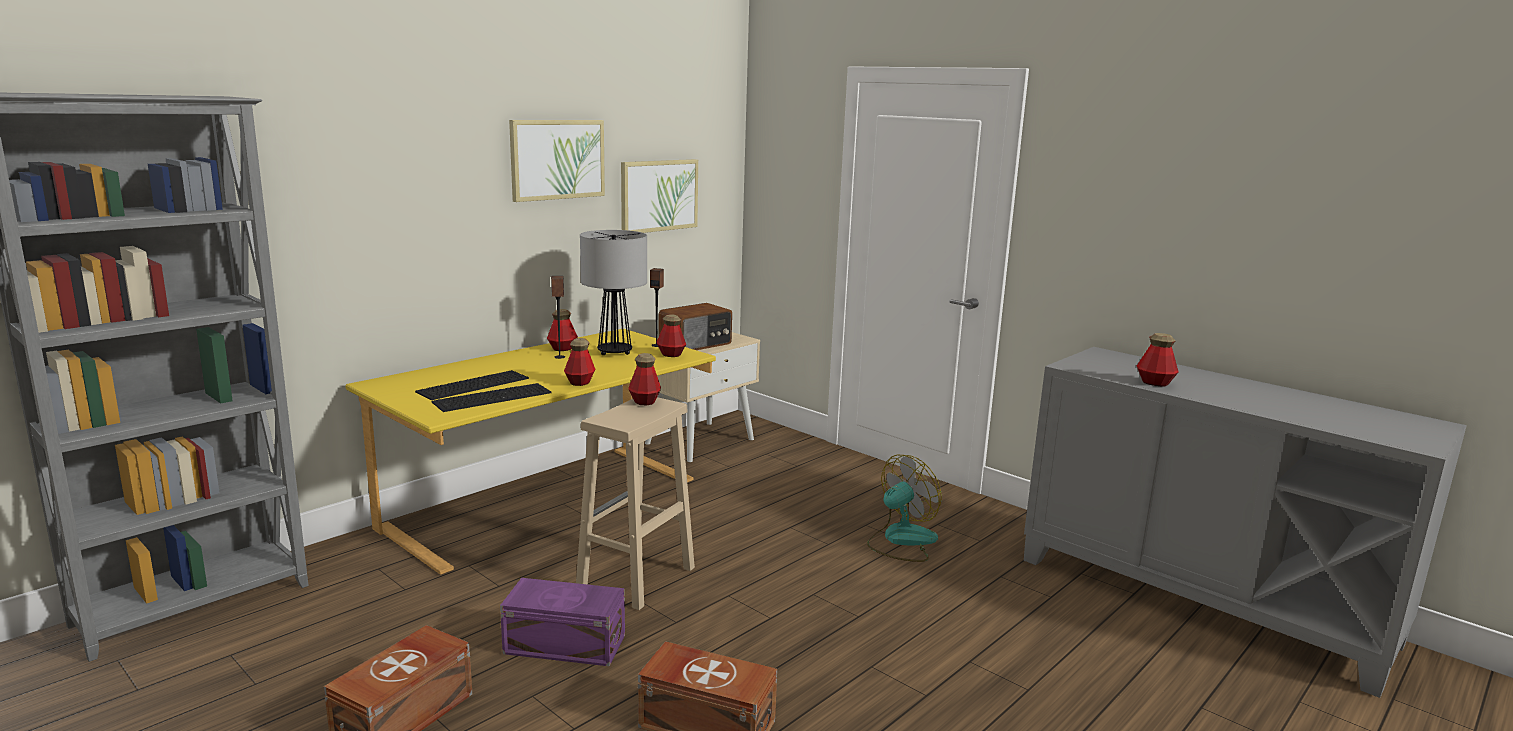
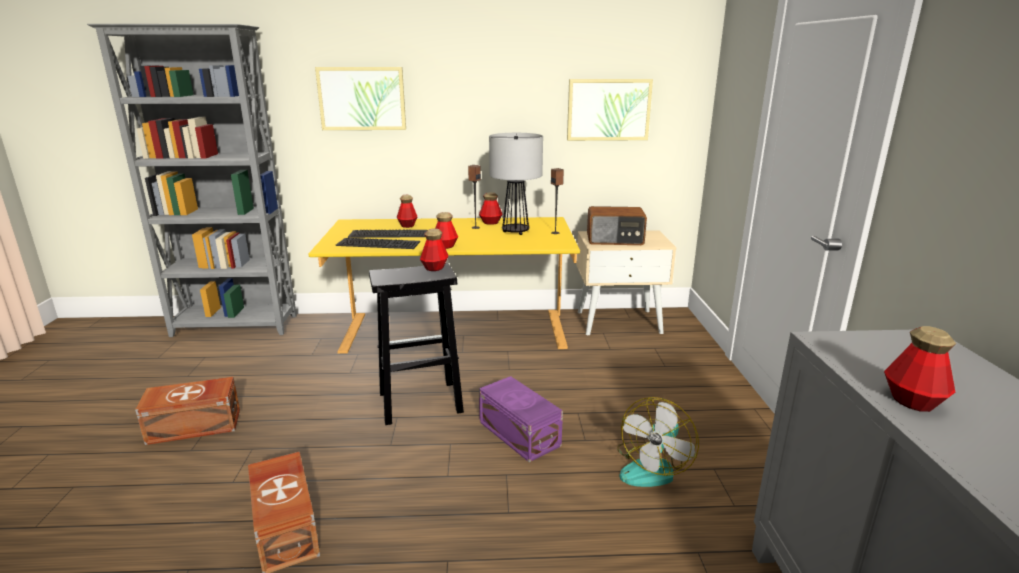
camera: 45 degrees right, 5 degrees up
(557, 159) = (506, 75): picture -> picture (362, 98)
(566, 645) = (315, 427): purple storage box -> purple storage box (519, 434)
(635, 578) = (419, 403): beige stool -> black stool
(671, 354) = (549, 241): bottle -> bottle (407, 225)
(901, 541) = (652, 467): fan -> fan turned 120 degrees clockwise

